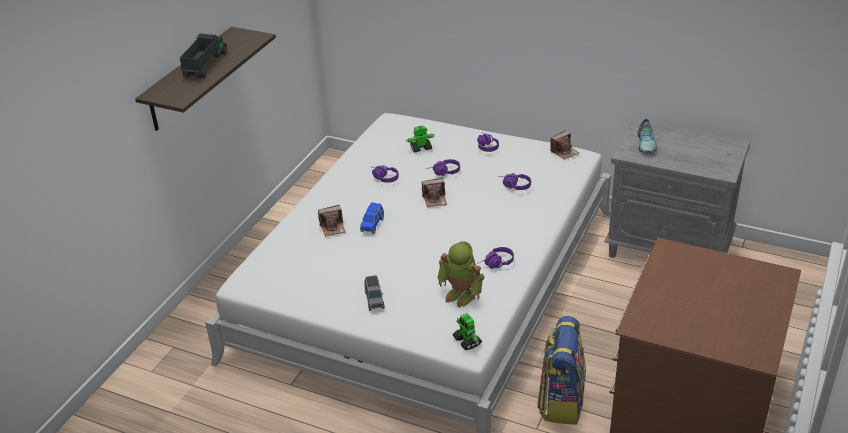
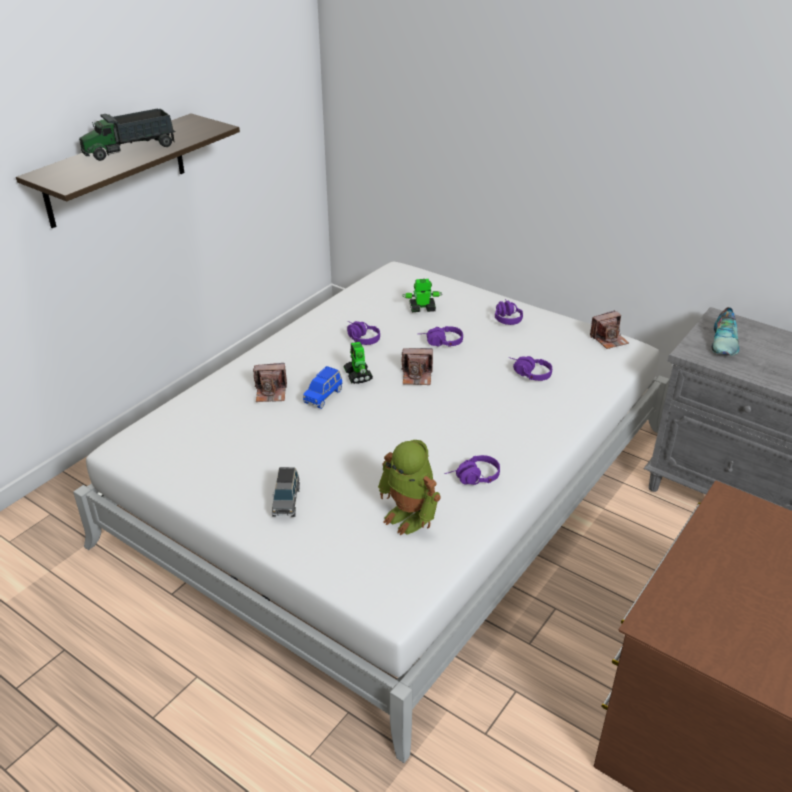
camera: 10 degrees right, 0 degrees up
(206, 64) = (130, 149): toy truck -> toy truck turned 150 degrees counterclockwise
(467, 341) = (394, 591): toy robot -> toy robot (358, 376)
(561, 401) = (532, 695): backpack -> none

